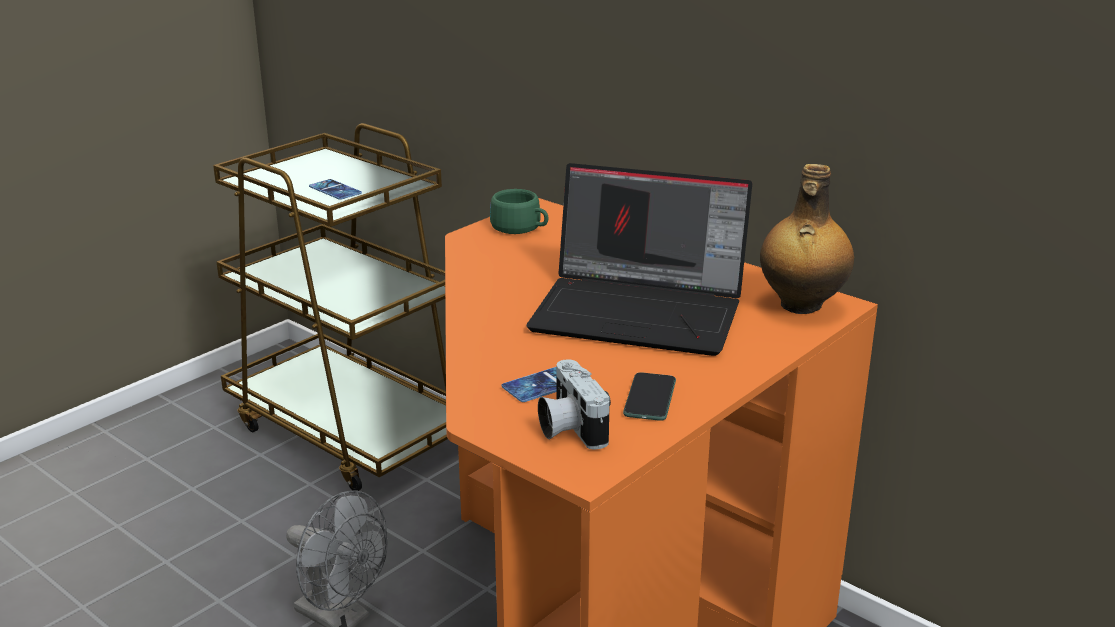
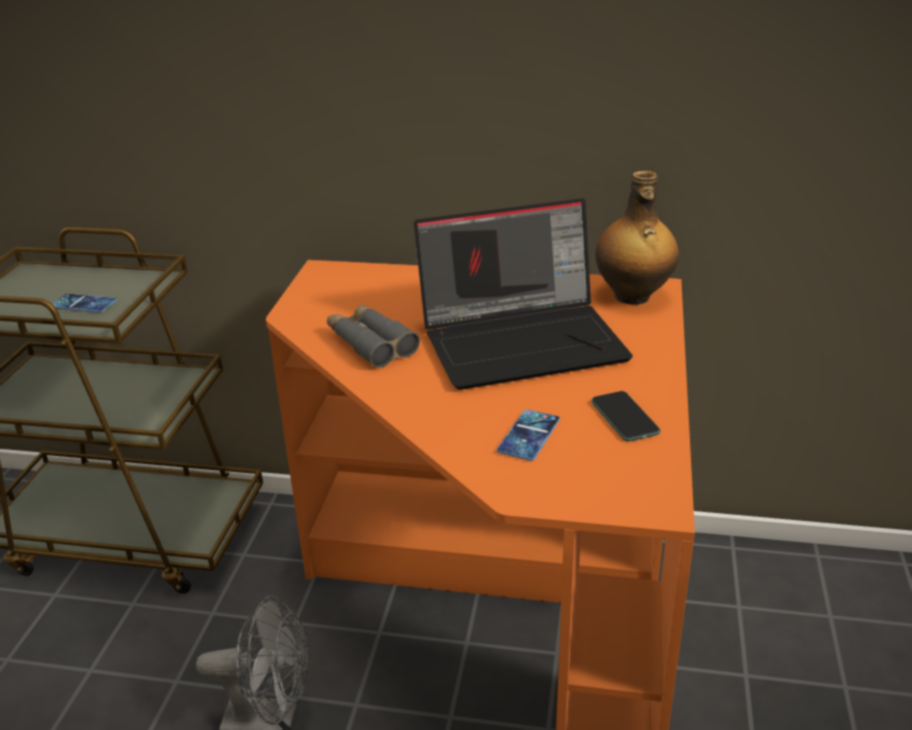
camera: 30 degrees left, 5 degrees up
(505, 276) = (371, 344): none -> grey binoculars
(520, 228) = (328, 293): green cup -> none
(568, 427) = (596, 469): camera -> none

